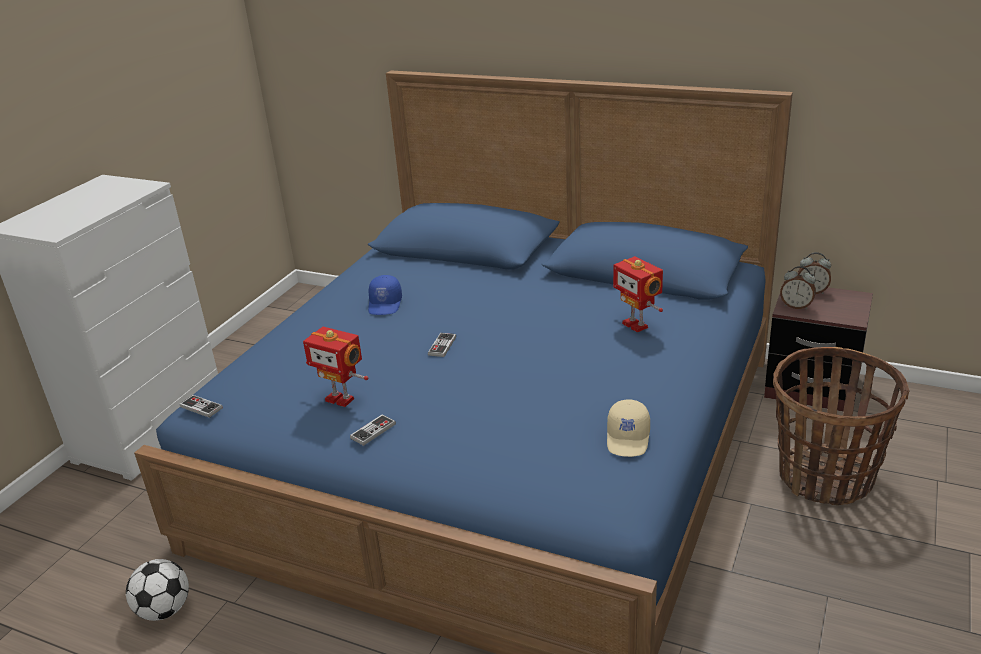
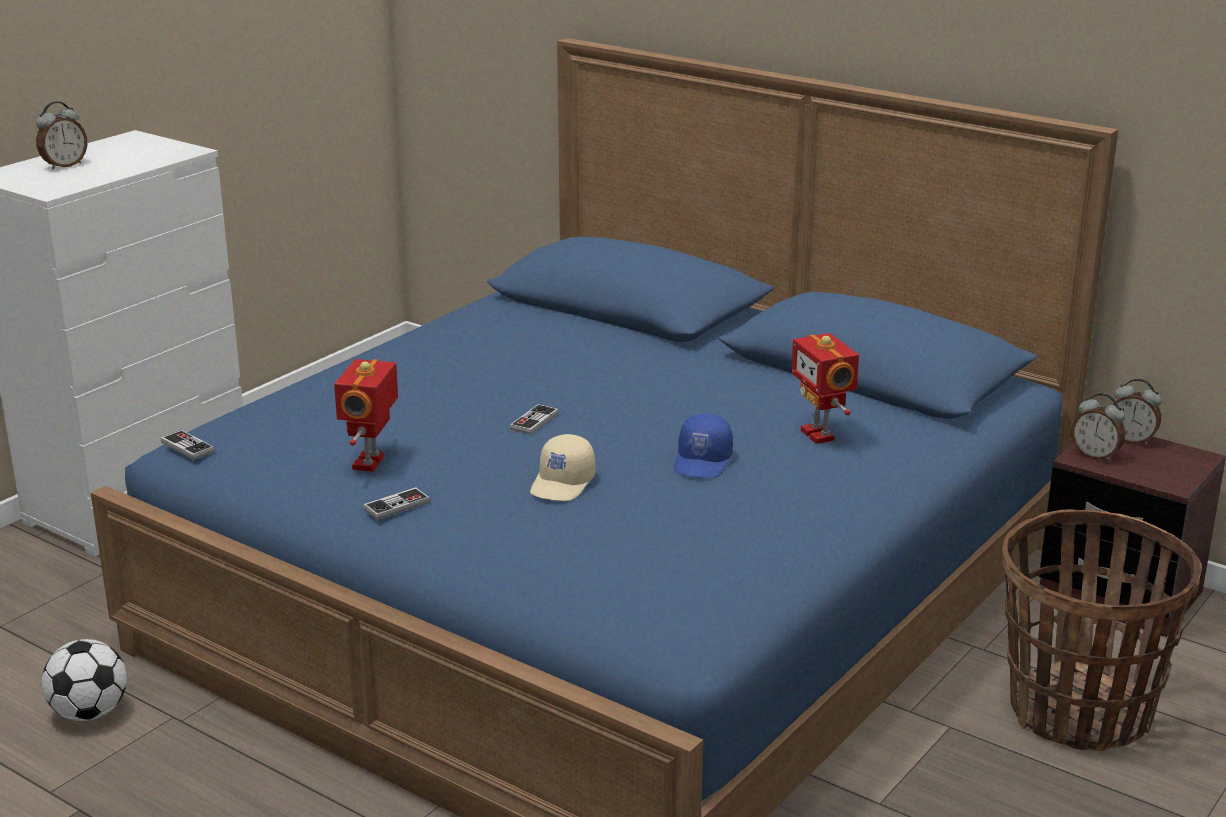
camera: 10 degrees right, 5 degrees down
(59, 210) = (64, 165): none -> alarm clock
(341, 399) = (371, 463): toy robot -> toy robot turned 60 degrees clockwise
(385, 304) = (480, 361): blue cap -> blue cap (703, 462)
(628, 438) = (734, 566): beige cap -> beige cap (563, 484)

